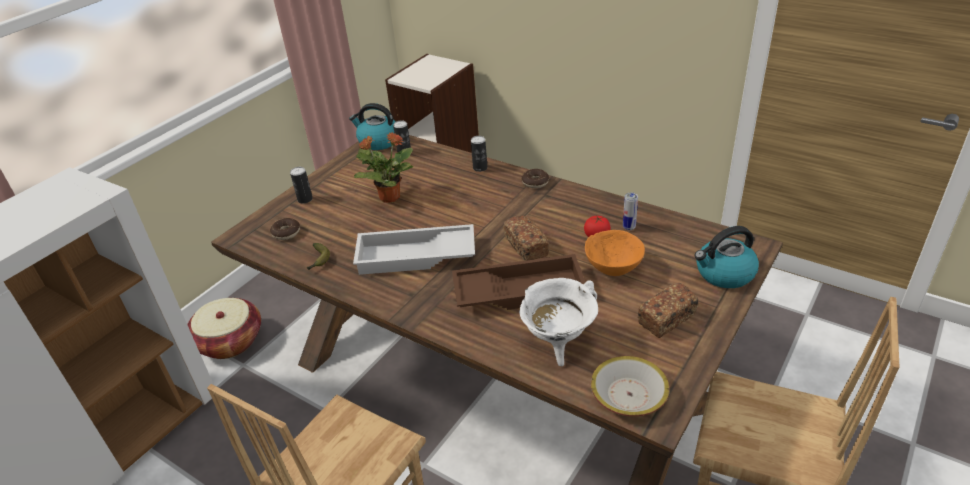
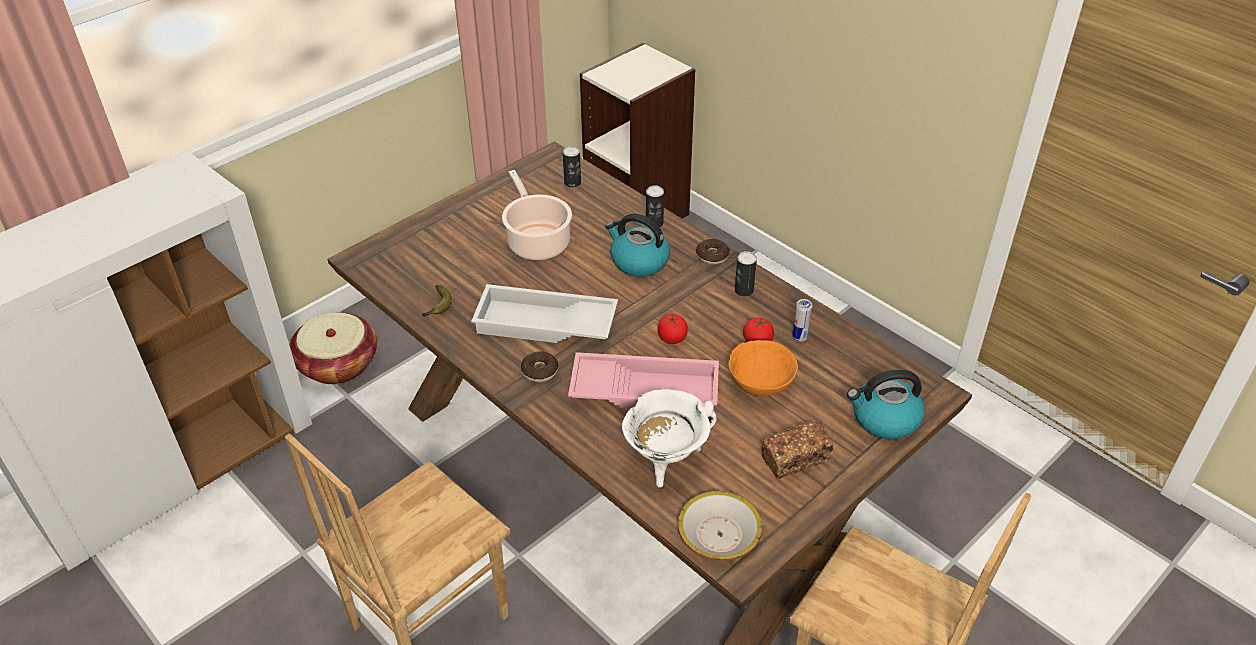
camera: 10 degrees right, 5 degrees up
(286, 233) = (411, 264): donut -> donut (539, 371)
(305, 199) = (442, 225): can -> can (744, 290)
(378, 141) = (546, 162): kettle -> kettle (638, 261)
(389, 197) = (537, 241): potted plant -> cooking pot
(519, 290) = (646, 390): brown tray -> pink tray
(526, 247) = (672, 338): bread -> tomato

